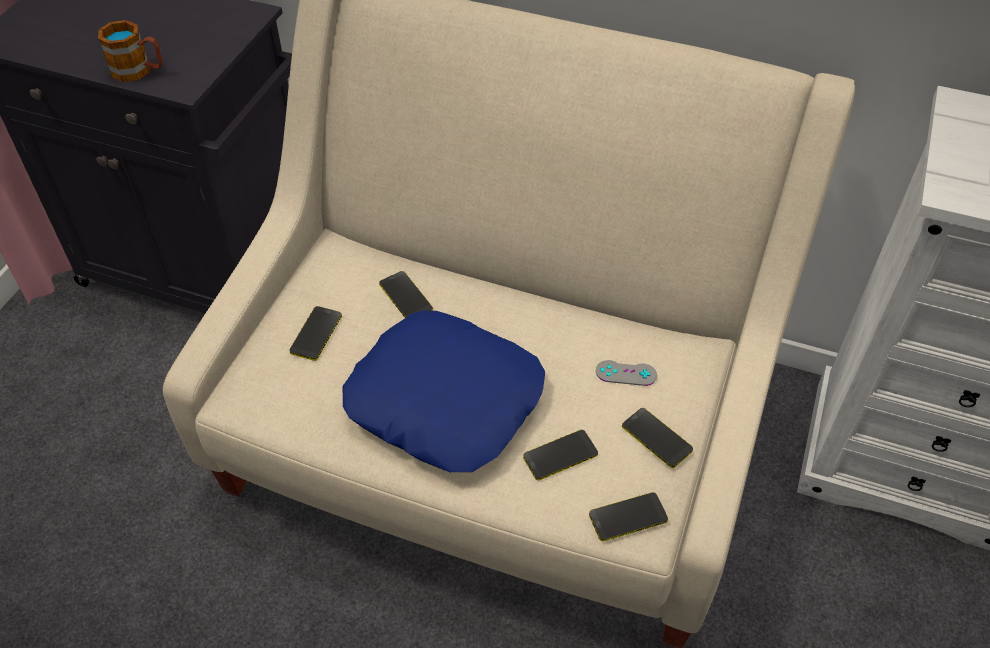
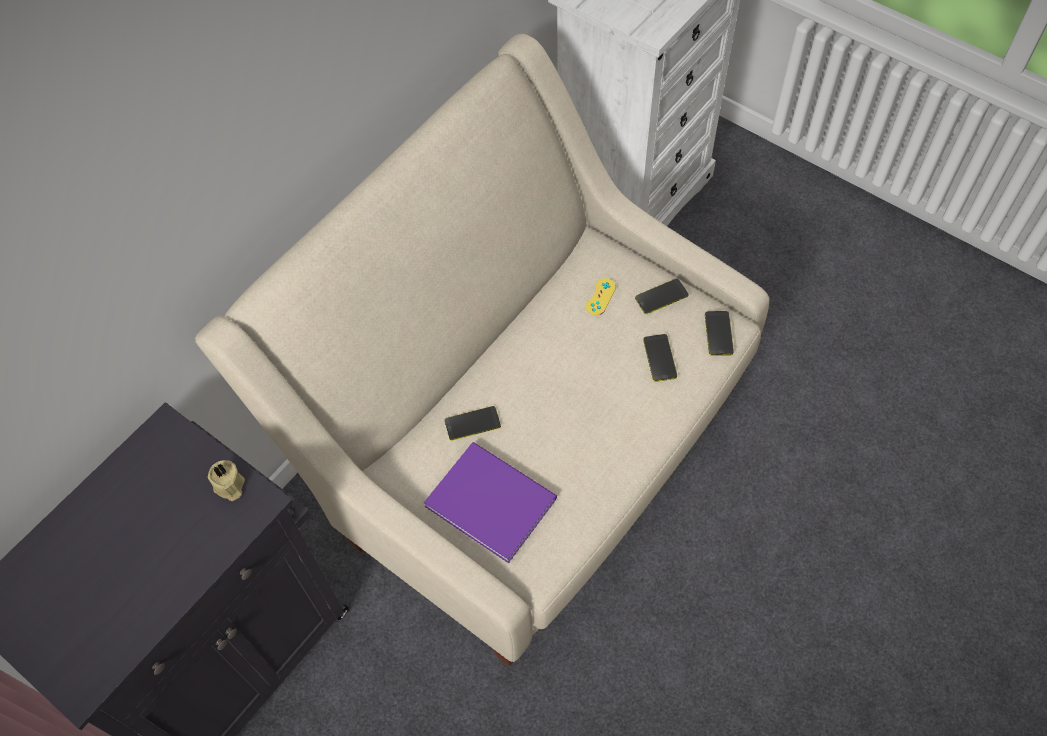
camera: 70 degrees left, 10 degrees up
(139, 71) = (214, 542): mug -> none
(198, 64) = (229, 487): none -> beige candle
(316, 334) = (489, 498): phone -> purple book
(445, 399) = (588, 418): blue pillow -> none
(626, 373) = (600, 297): grey game controller -> yellow game controller

